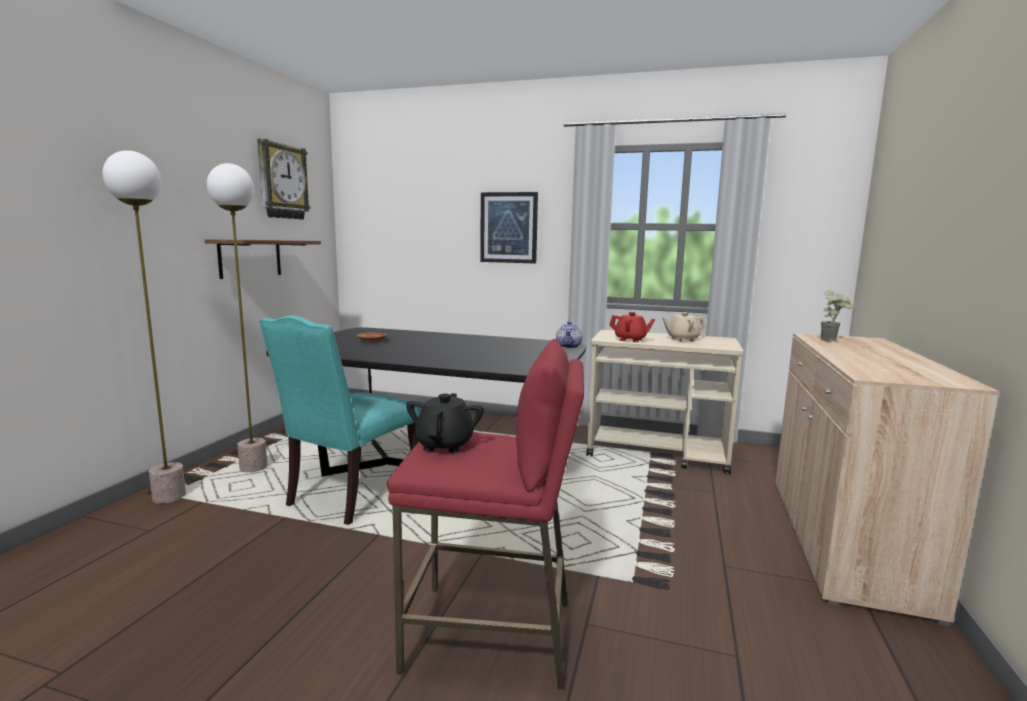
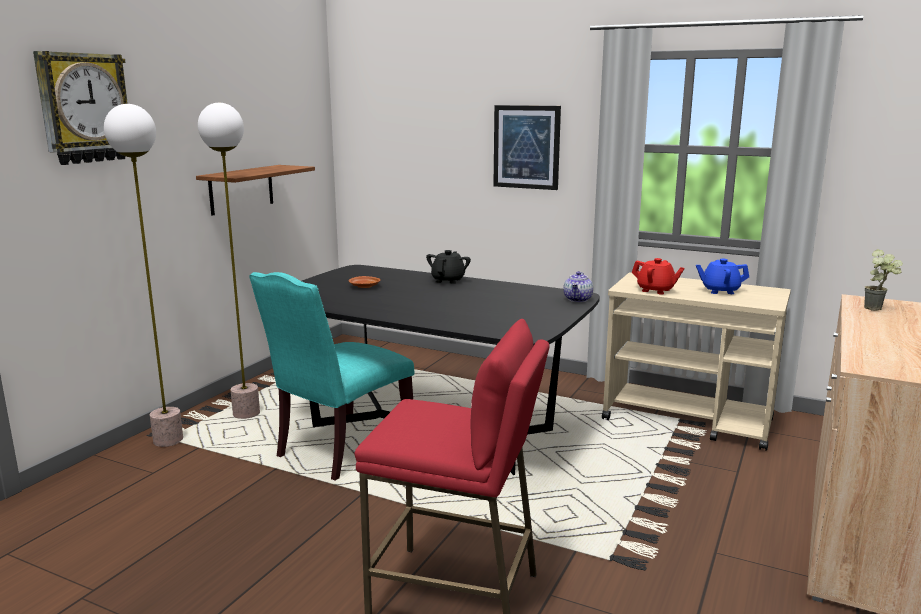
camera: 10 degrees right, 5 degrees up
(282, 181) = (273, 100): wall clock -> wall clock (84, 108)
(445, 445) = (412, 418): black teapot -> black teapot (448, 280)
(682, 339) = (720, 291): beige teapot -> blue teapot

